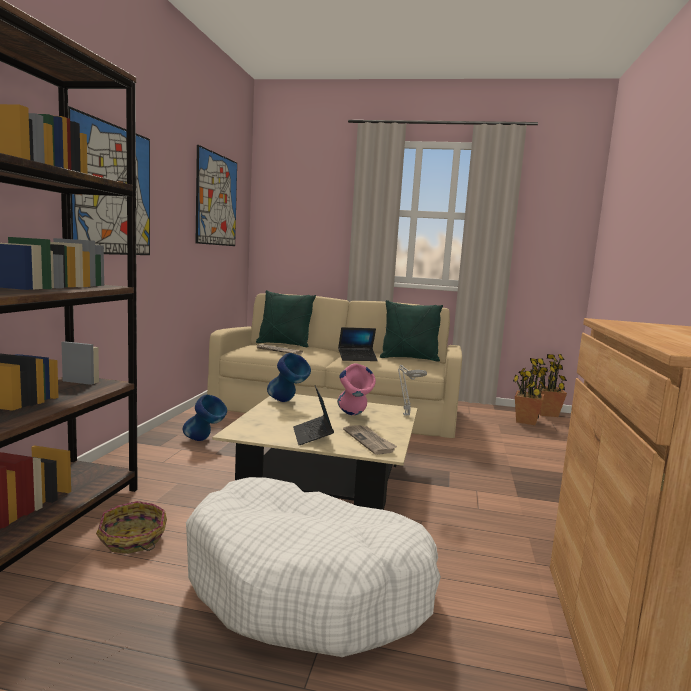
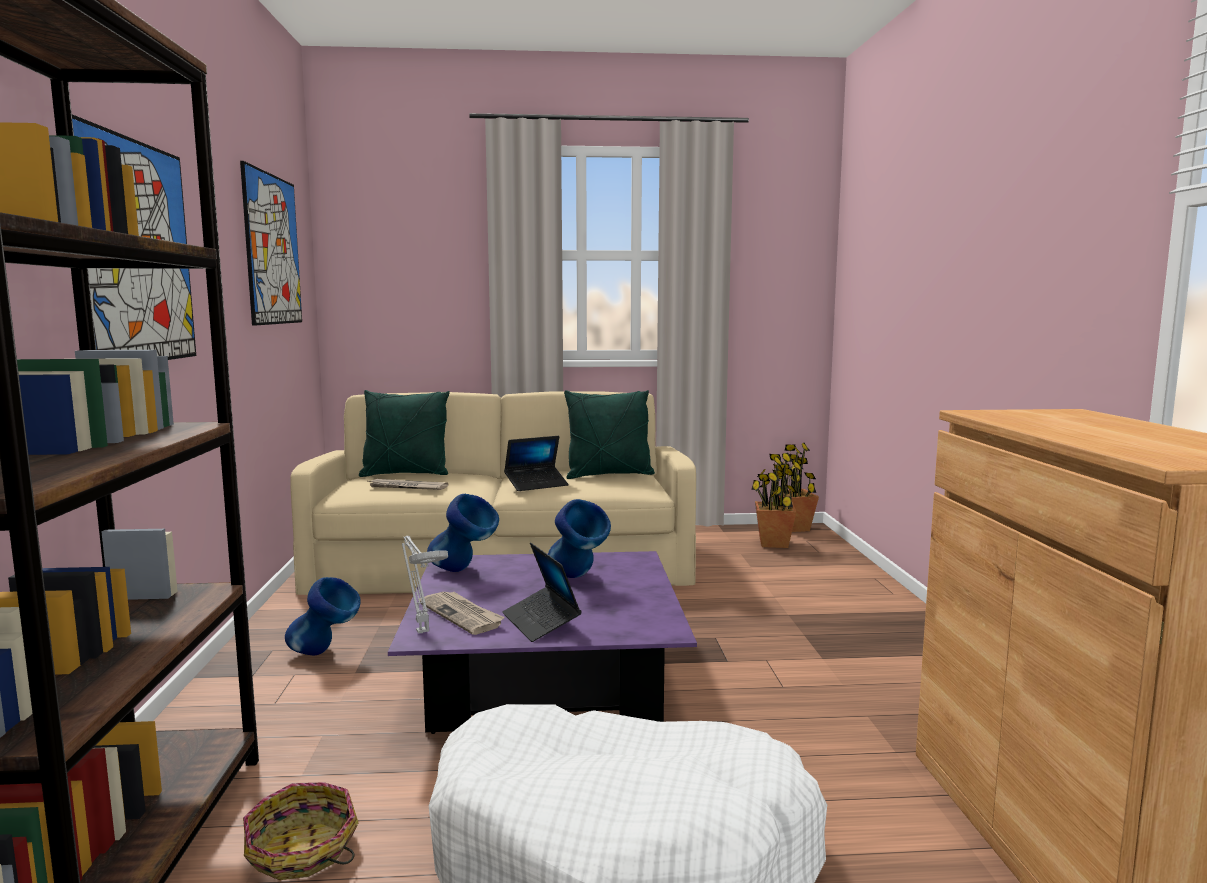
camera: 15 degrees left, 0 degrees up
(325, 474) = (547, 675): beige coffee table -> purple coffee table
(353, 416) = (577, 579): pink vase -> blue vase
(369, 441) = (628, 616): newspaper -> newspaper (462, 615)
(405, 414) = (647, 564): grey table lamp -> grey table lamp (421, 630)

